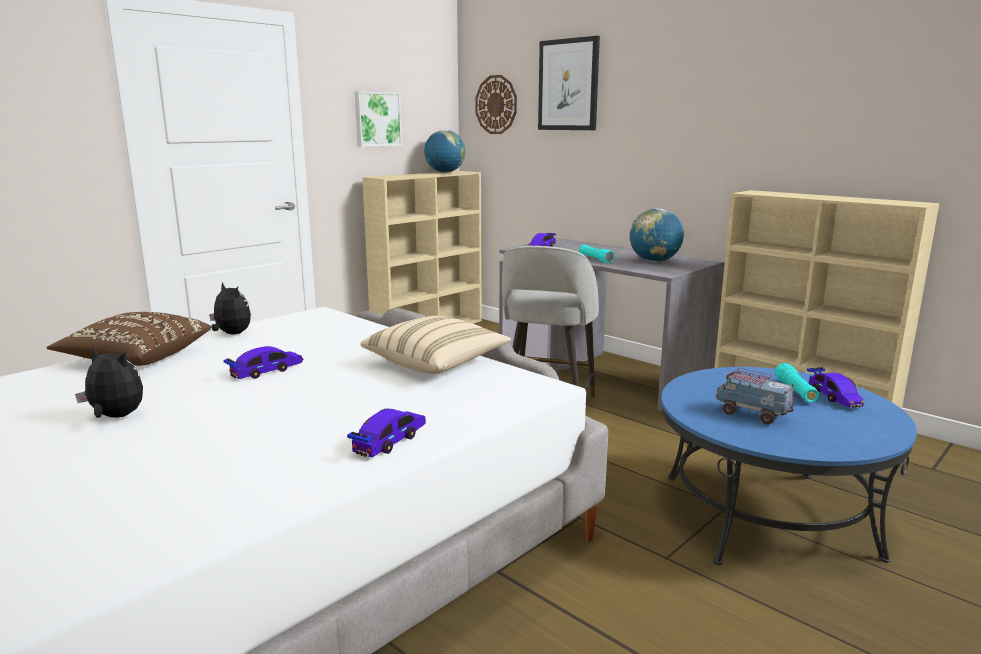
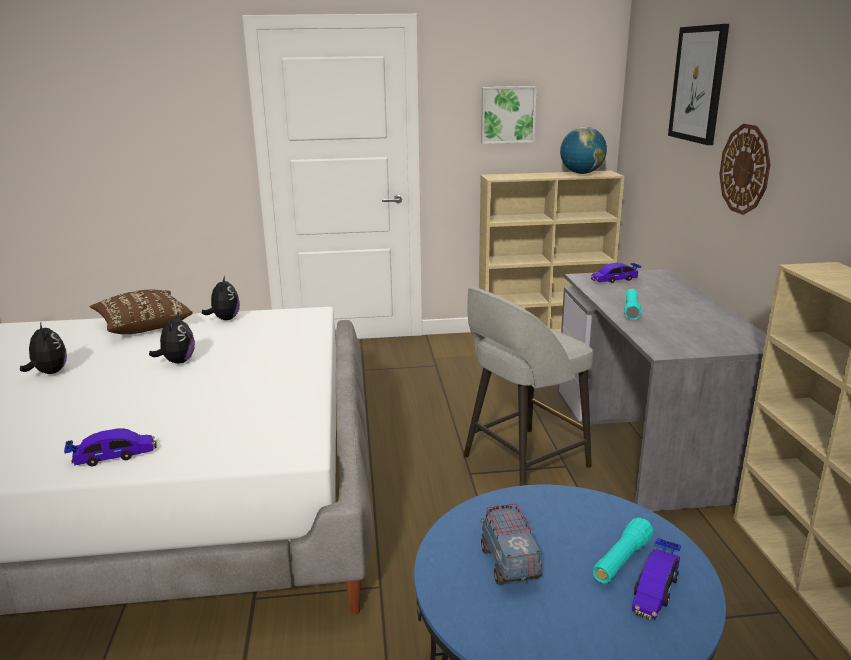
camera: 40 degrees right, 5 degrees up
(266, 371) = (177, 362): toy car -> plush toy
(437, 363) = (282, 393): beige pillow -> none
(496, 104) = (645, 100): wall clock -> wall clock (745, 169)
(654, 261) = (695, 329): globe -> none

